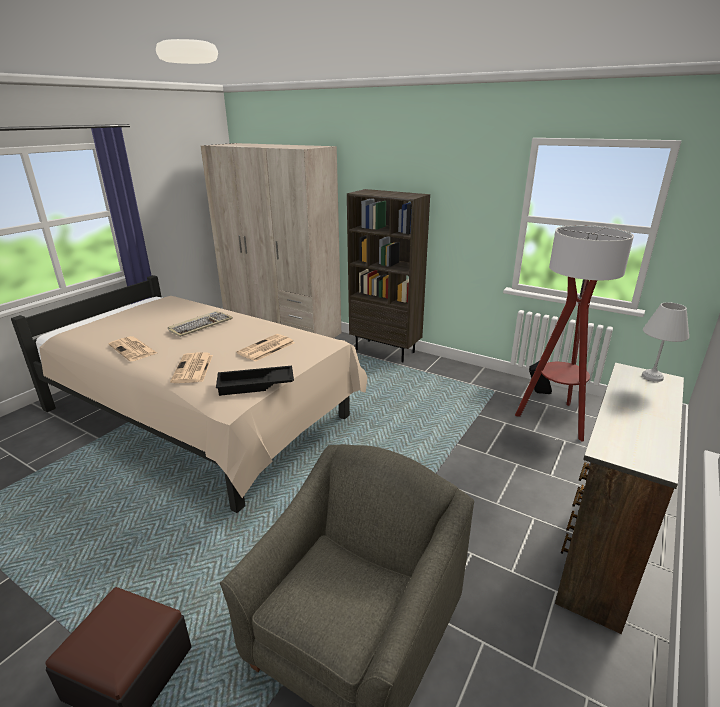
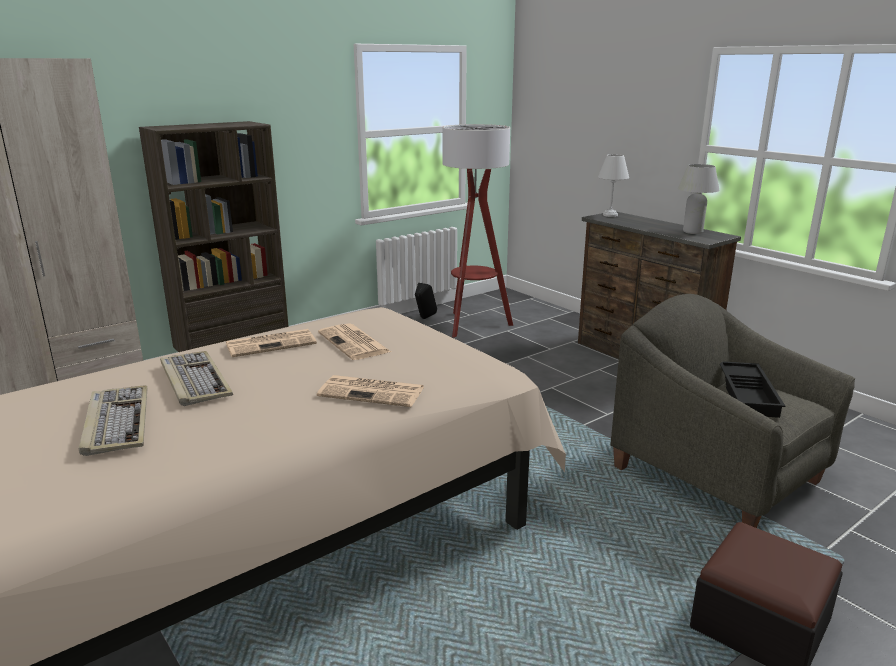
camera: 70 degrees left, 5 degrees down
(133, 349) = (226, 442): newspaper -> newspaper (272, 343)
(154, 324) = (116, 422): none -> keyboard
(255, 385) = (463, 357): black tray -> black tray (749, 394)
(642, 439) = (692, 232): none -> white table lamp

